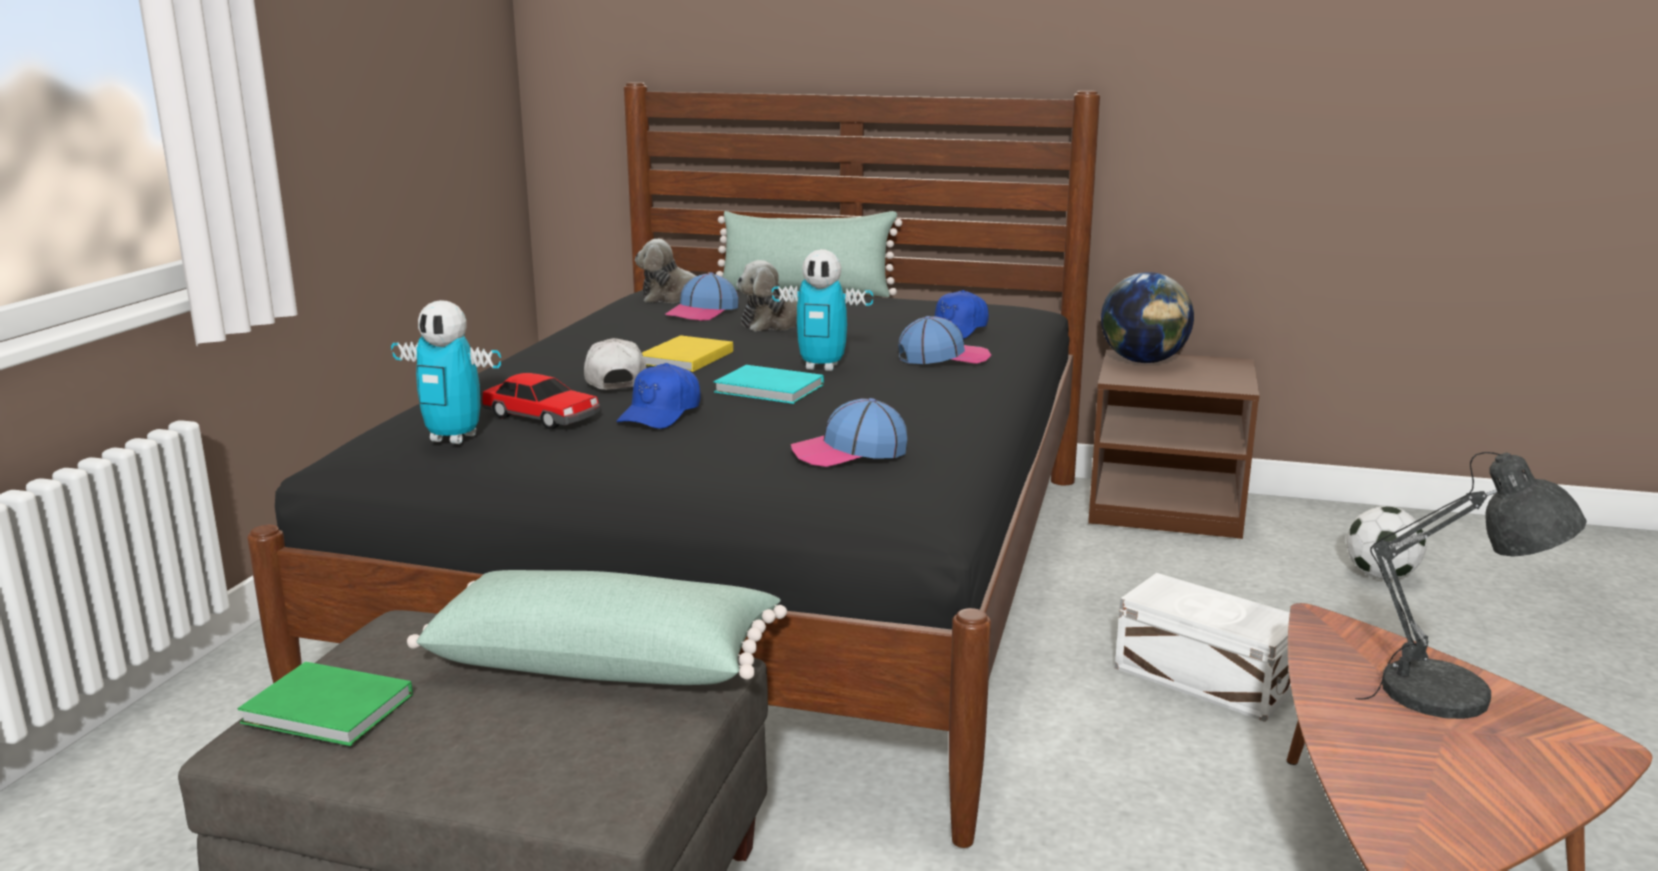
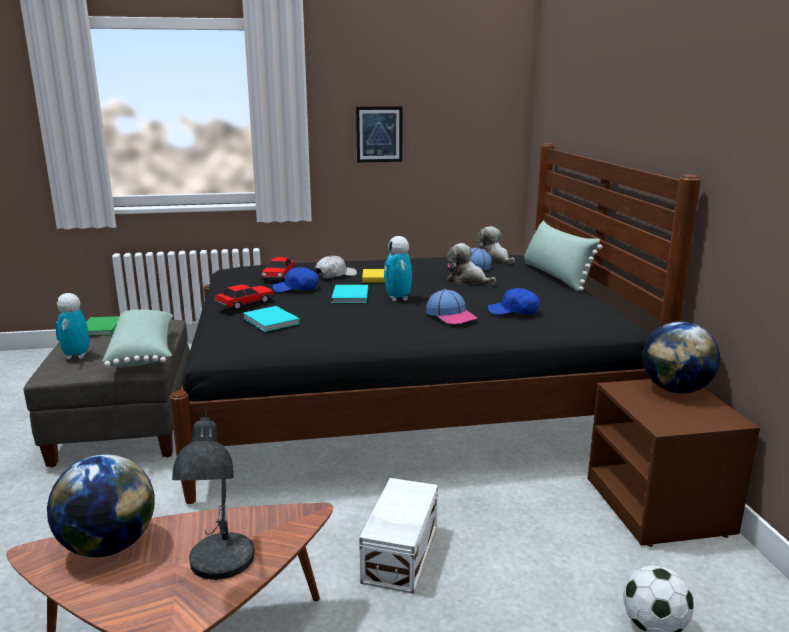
camera: 65 degrees right, 0 degrees up
(343, 89) = (379, 134): none -> picture
(454, 438) = (245, 272): toy robot -> toy robot (76, 356)
(703, 458) = (245, 304): none -> toy car
(849, 452) = (271, 322): cap -> turquoise book
(1393, 786) = (108, 546): none -> globe

